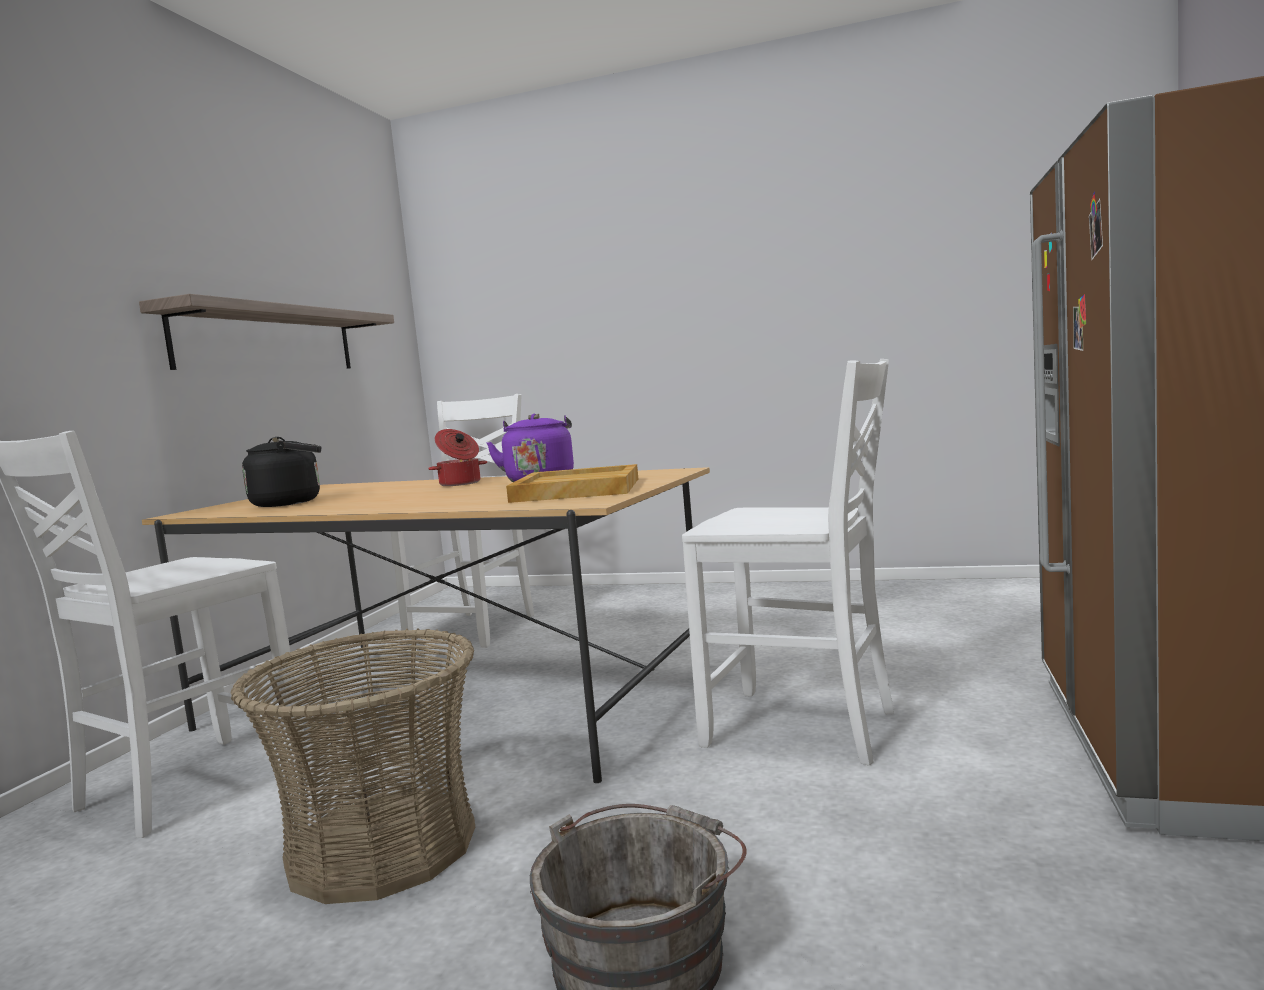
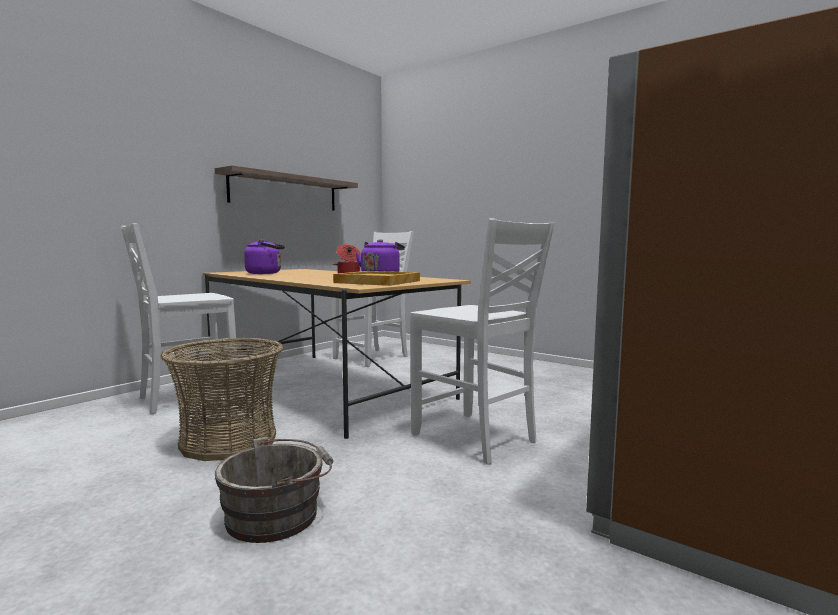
camera: 20 degrees right, 0 degrees up
(291, 503) = (266, 273): black kettle -> purple kettle

